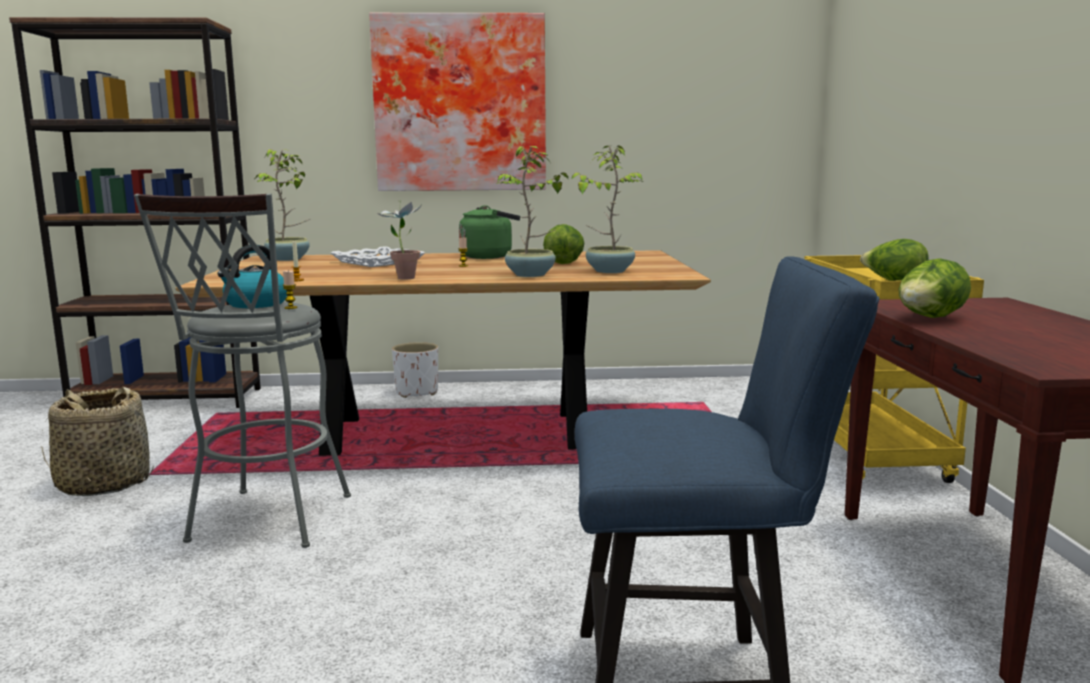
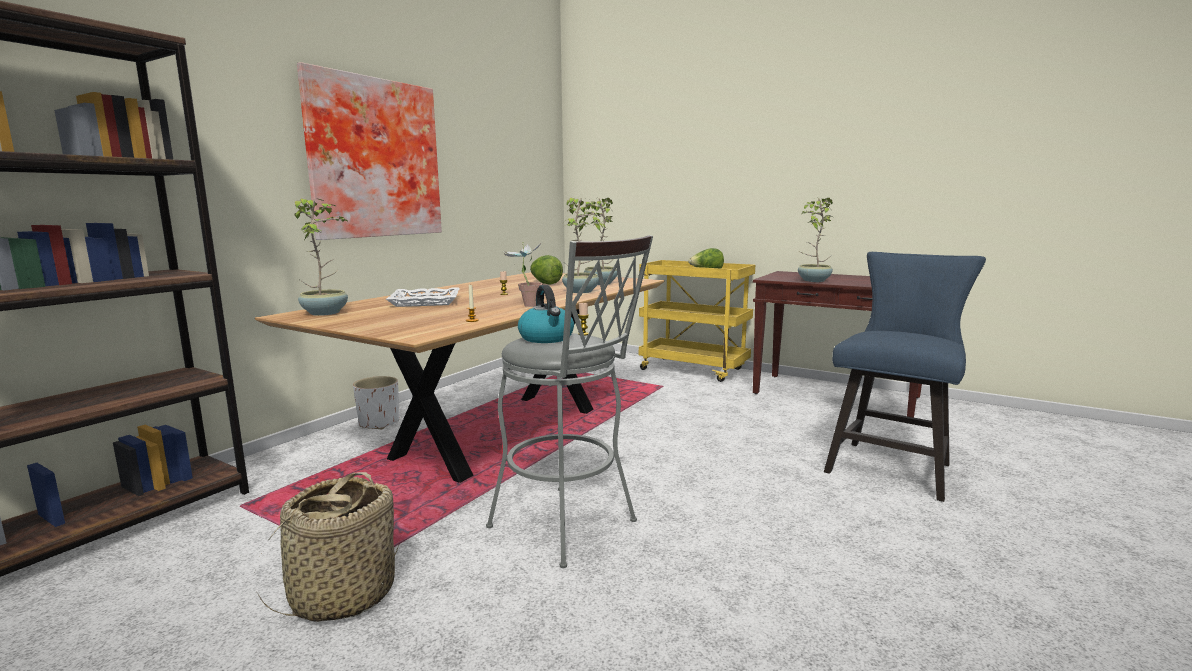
camera: 55 degrees left, 0 degrees up
(489, 256) = (473, 287): green kettle -> none
(929, 318) = (813, 281): lettuce -> potted plant

